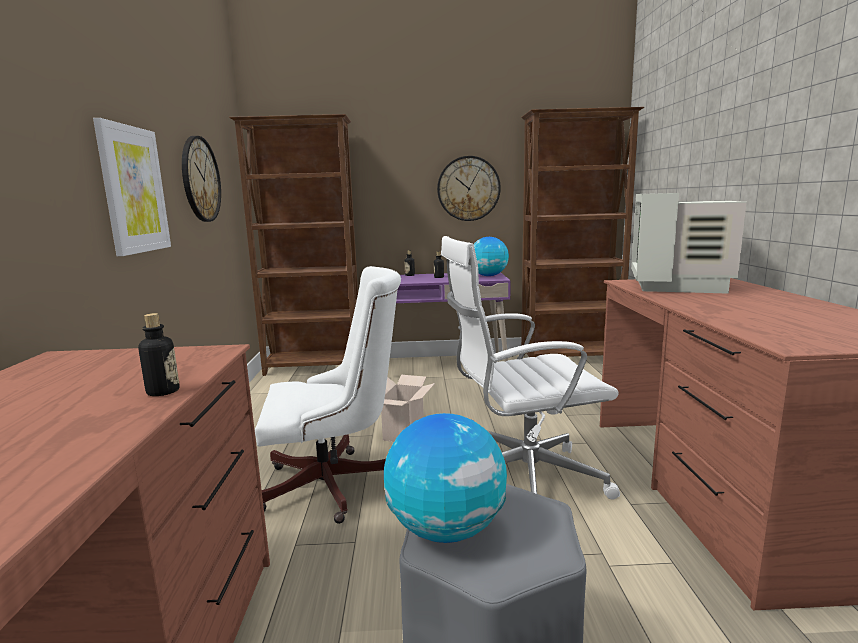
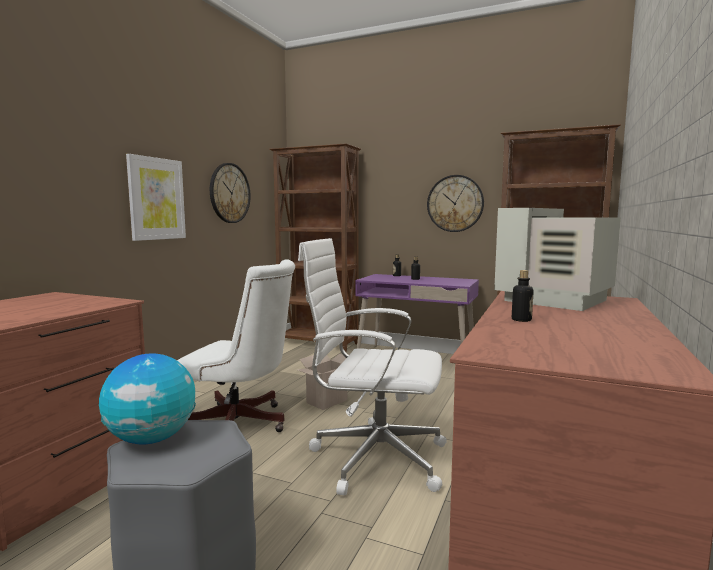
camera: 25 degrees right, 5 degrees down
(163, 391) = (44, 315): bottle -> bottle (521, 320)
(488, 276) = (458, 282): globe -> none

